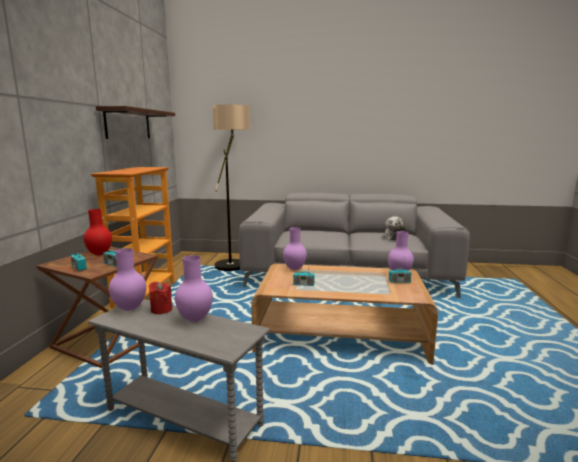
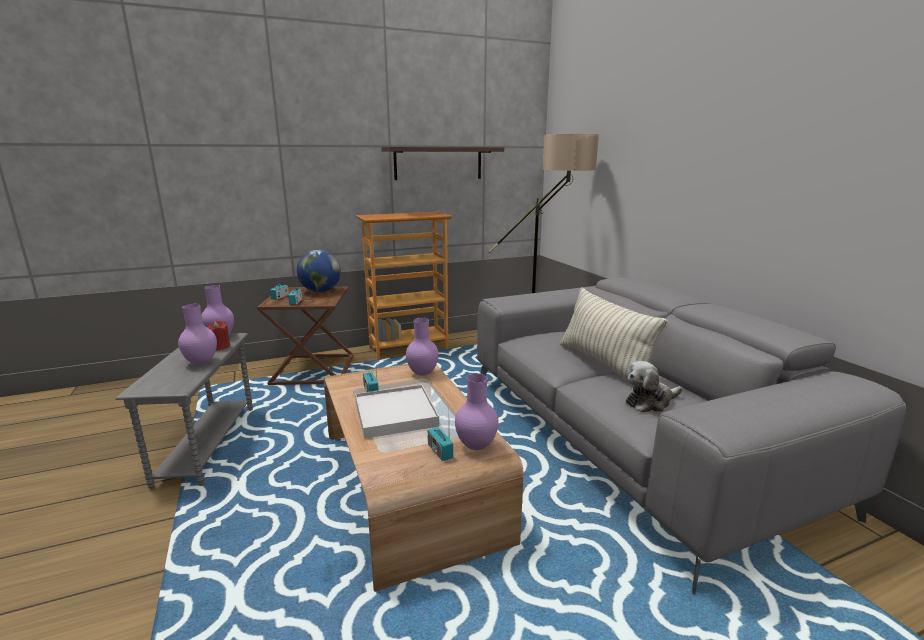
camera: 60 degrees right, 5 degrees up
(99, 254) = (320, 291): red vase -> globe
(344, 233) = (603, 364): none -> pillow
(345, 283) = (396, 414): none -> white tray

